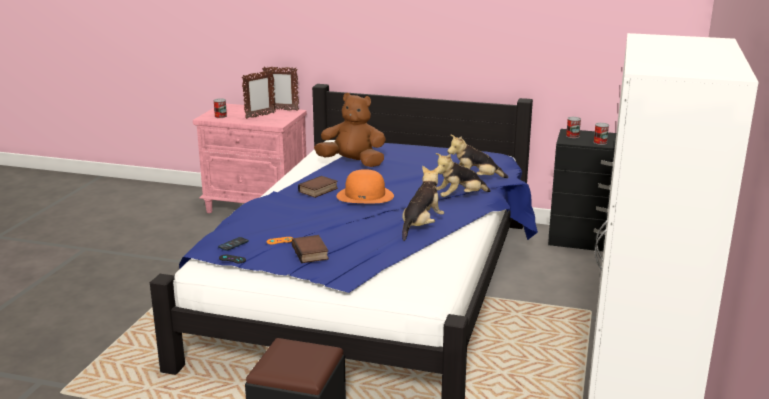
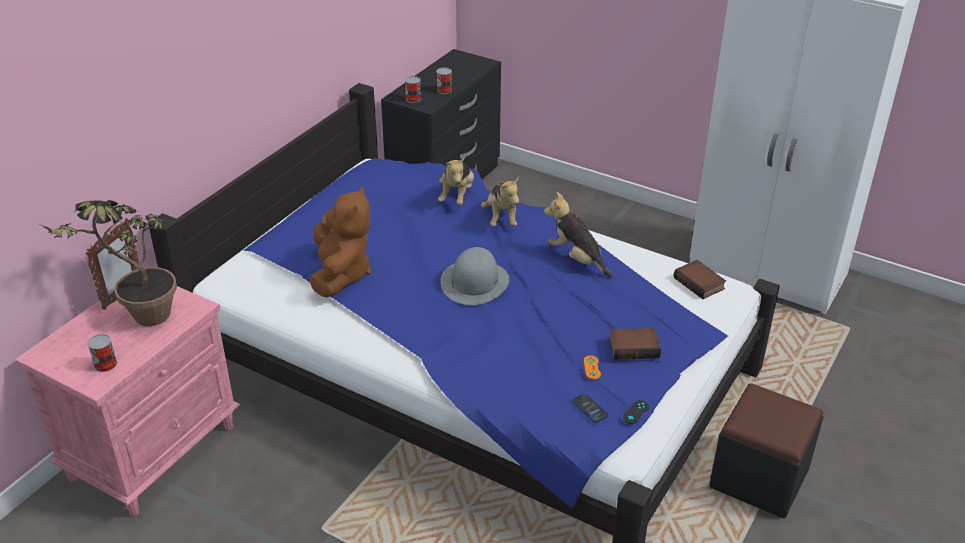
camera: 75 degrees left, 15 degrees up
(260, 116) = (139, 320): picture frame -> potted plant
(318, 190) = (439, 316): book -> book (700, 283)
(353, 163) = (341, 274): brown plush toy -> brown plush toy turned 150 degrees clockwise
(365, 195) = (474, 282): orange hat -> grey hat

